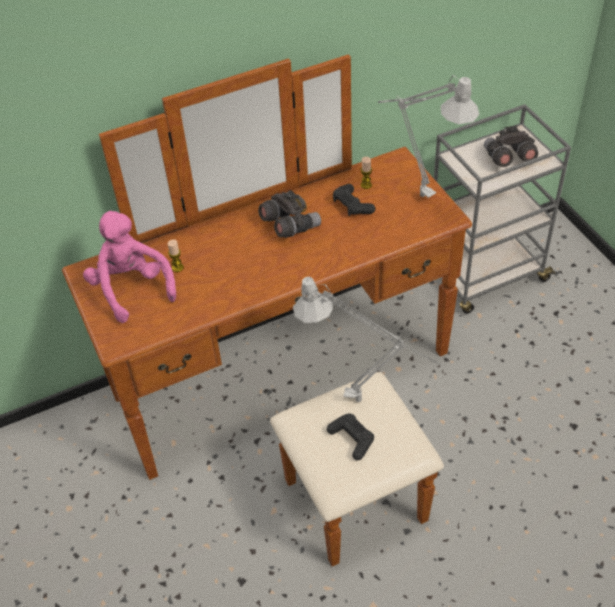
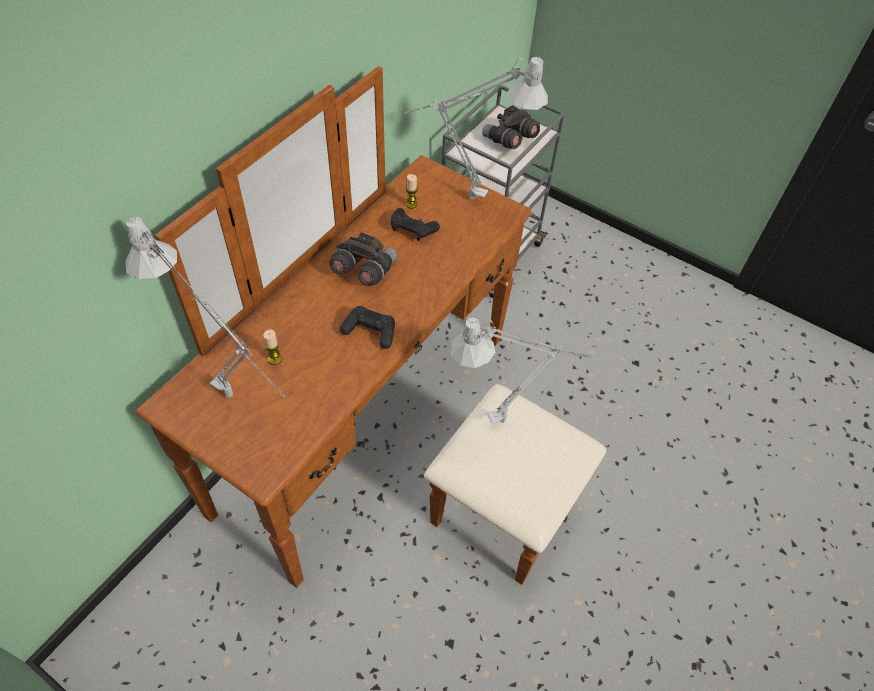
camera: 35 degrees left, 5 degrees up
(131, 288) = (238, 402): pink plush toy -> grey table lamp
(352, 439) = (520, 461): black game controller -> black game controller (370, 331)

